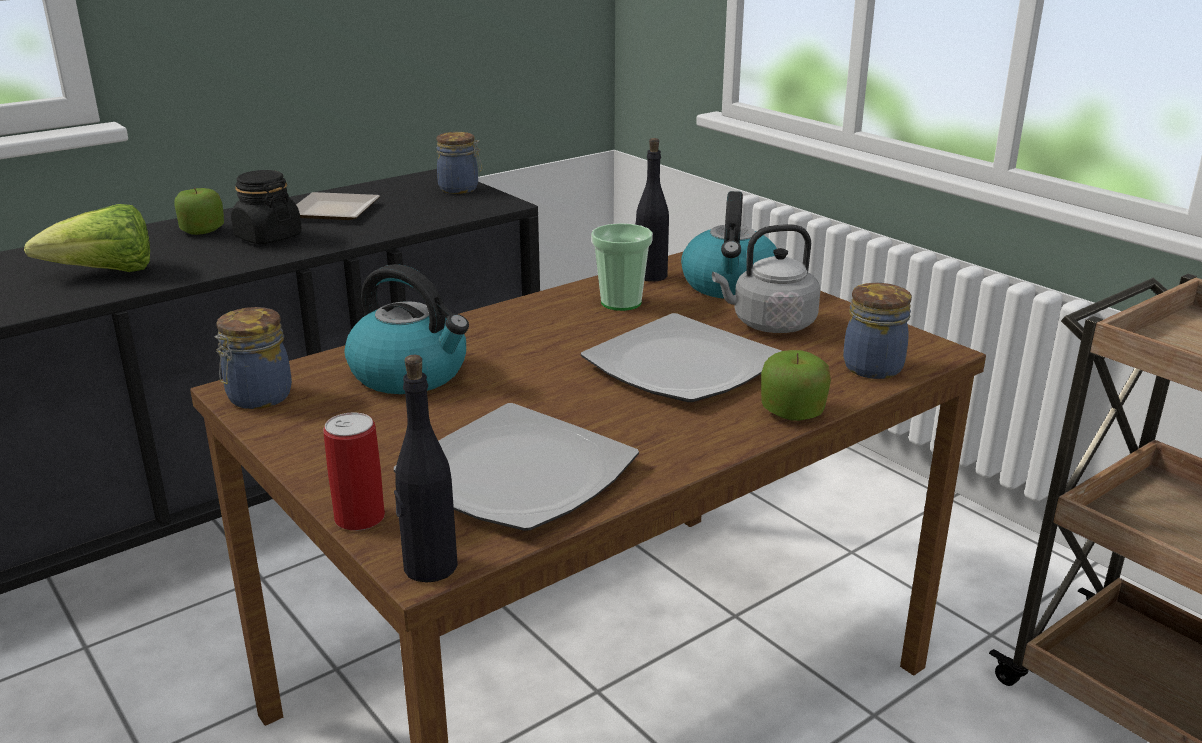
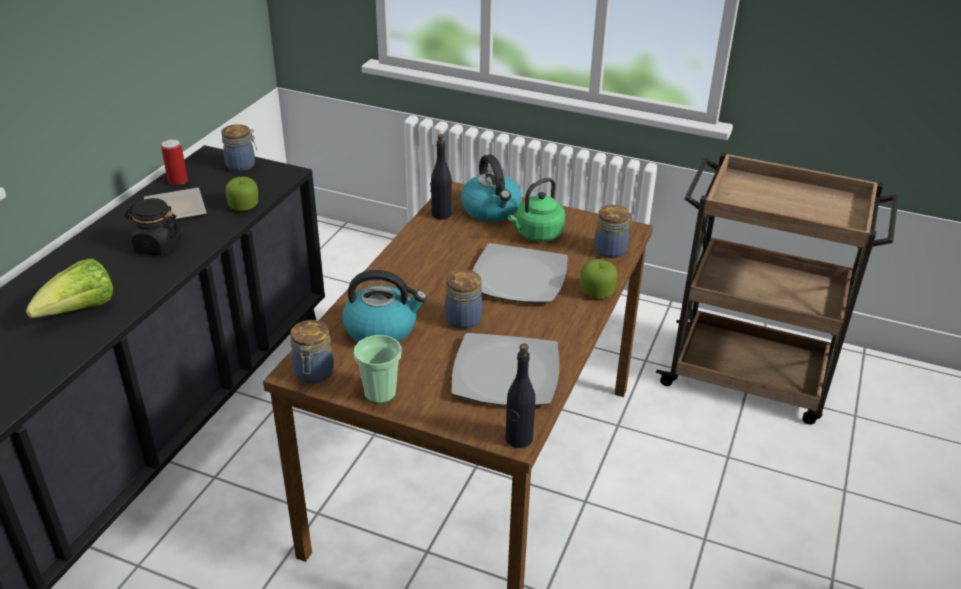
camera: 30 degrees left, 10 degrees up
(202, 231) = (99, 253): apple -> apple (244, 206)
(359, 518) = (457, 426): can -> can (178, 180)
(540, 391) = (464, 318): none -> jar
(621, 303) = (444, 240): cup -> cup (380, 393)
(769, 324) = (537, 234): grey kettle -> green kettle

